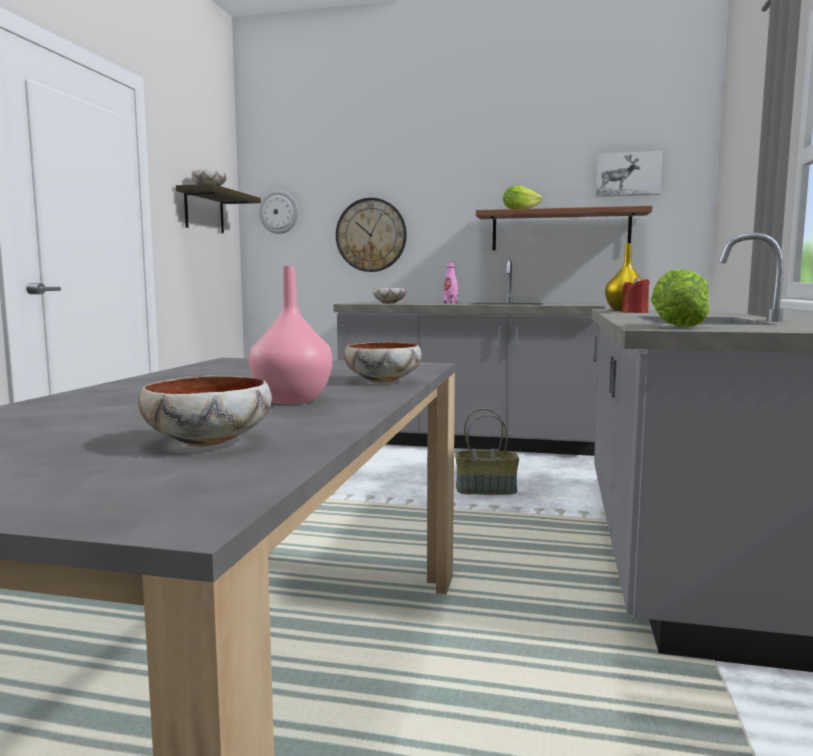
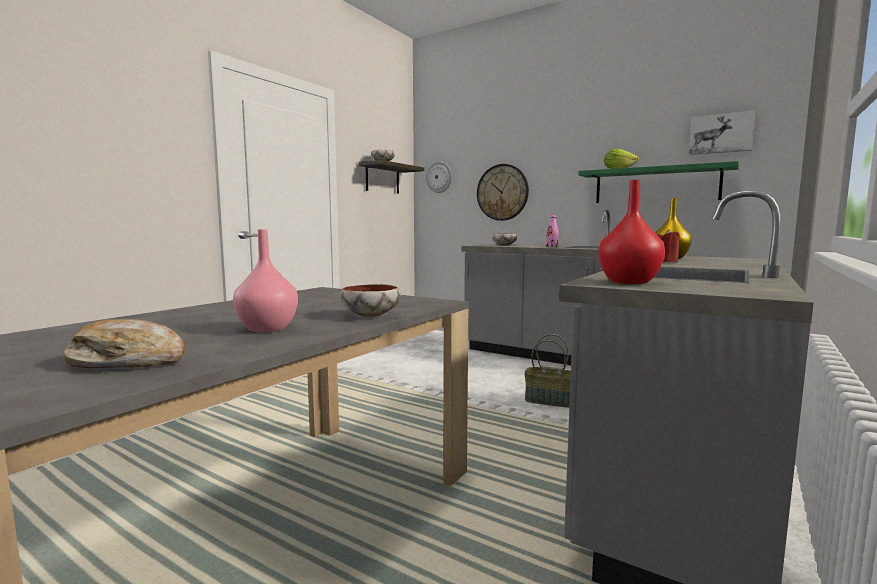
camera: 20 degrees right, 0 degrees up
(210, 442) = (128, 362): bowl -> bread
(560, 230) = (655, 185): brown shelf -> green shelf
(678, 326) = (627, 282): lettuce -> red vase

